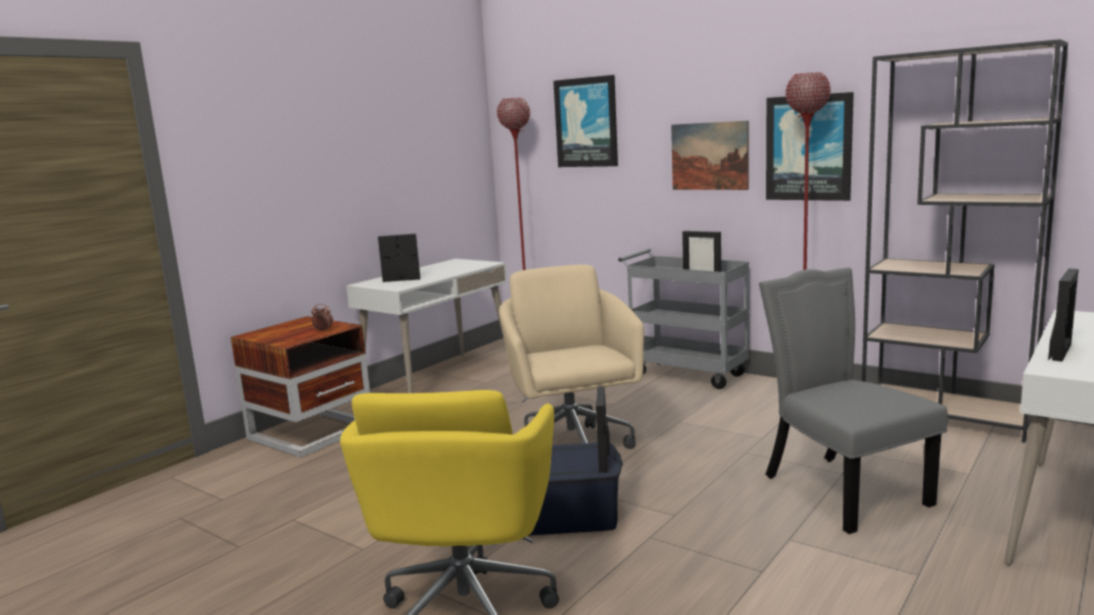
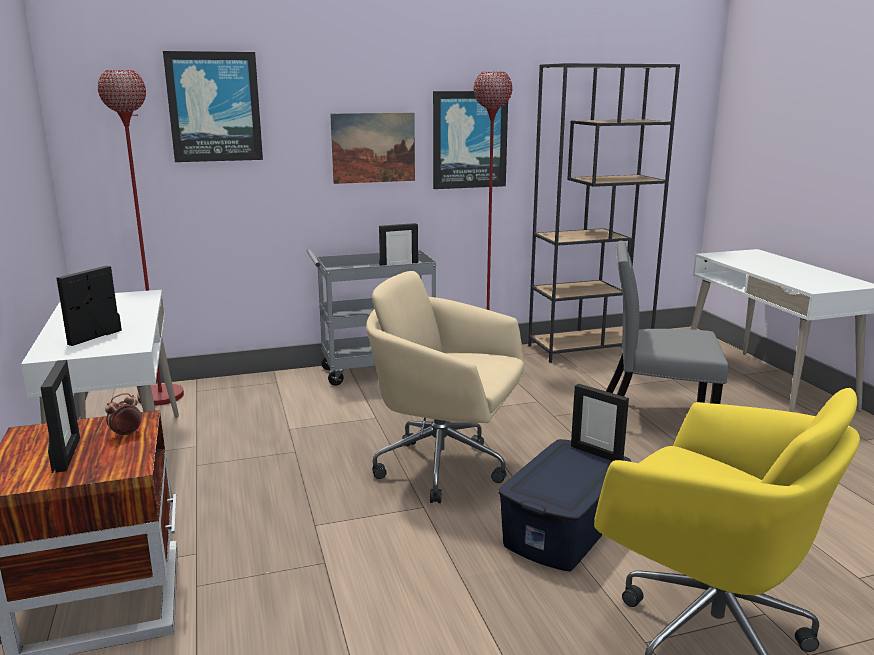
camera: 55 degrees left, 5 degrees up
(1060, 352) = (782, 278): picture frame -> picture frame (66, 454)

